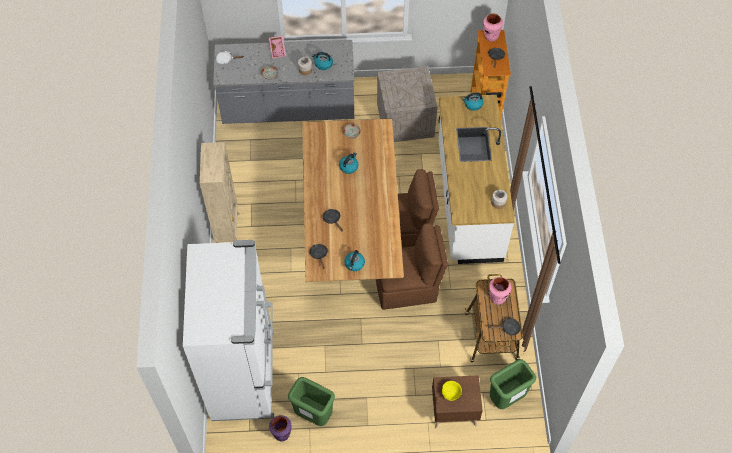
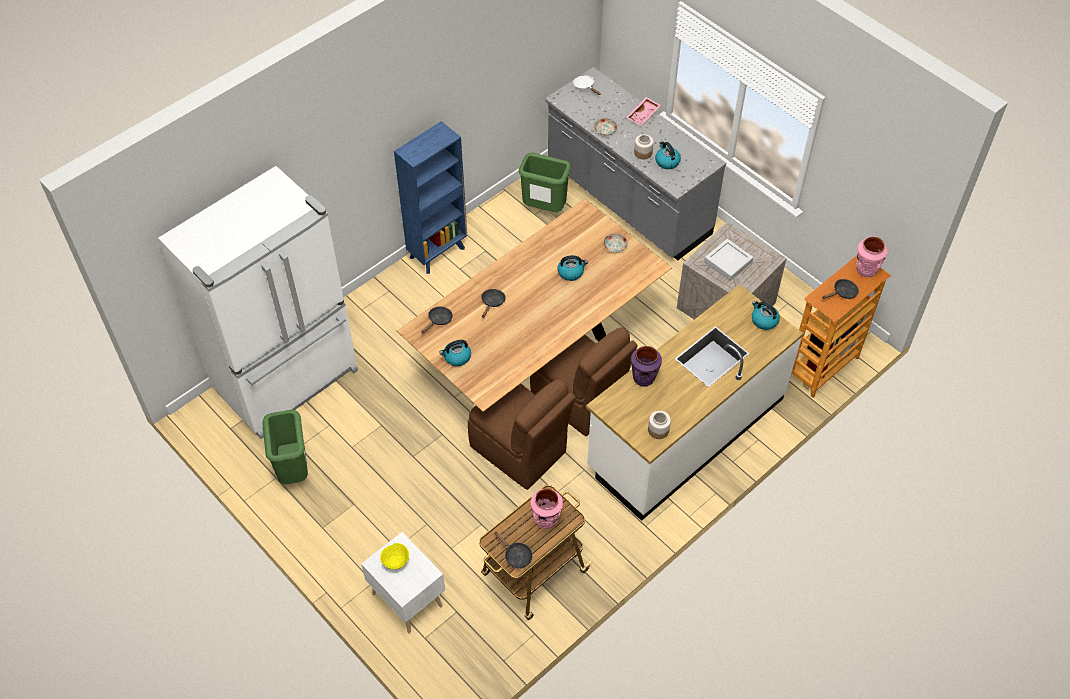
camera: 50 degrees right, 5 degrees down
(227, 228) = (438, 252): beige bookcase -> blue bookcase
(282, 434) = (249, 458): purple vase -> purple vase (644, 378)
(405, 92) = (728, 262): none -> grey tray
(453, 411) = (407, 598): brown nightstand -> white nightstand
(506, 398) = (470, 641): green trash can -> green trash can (544, 209)

